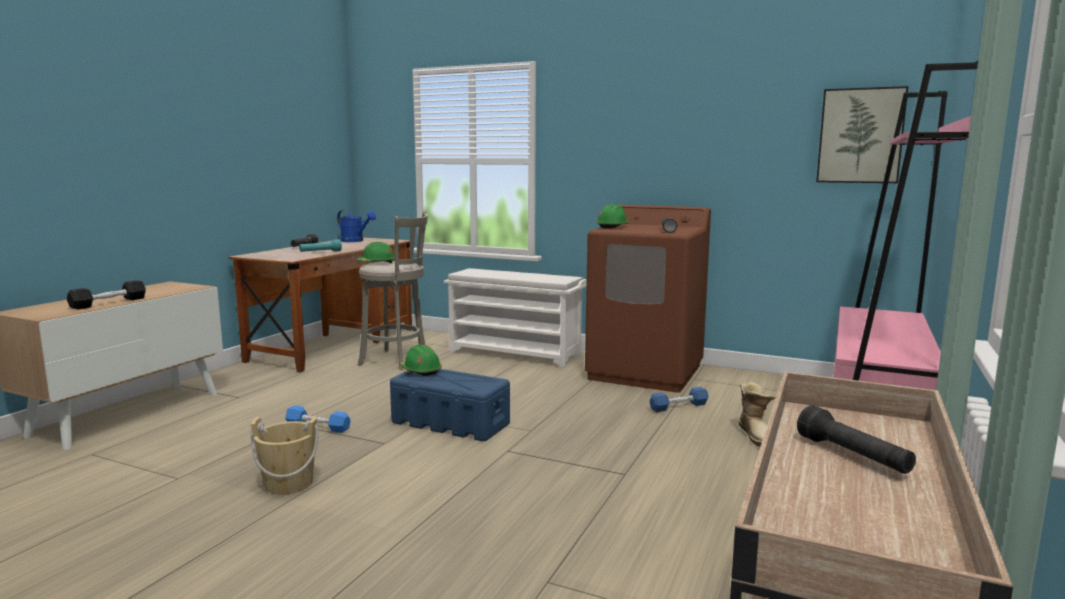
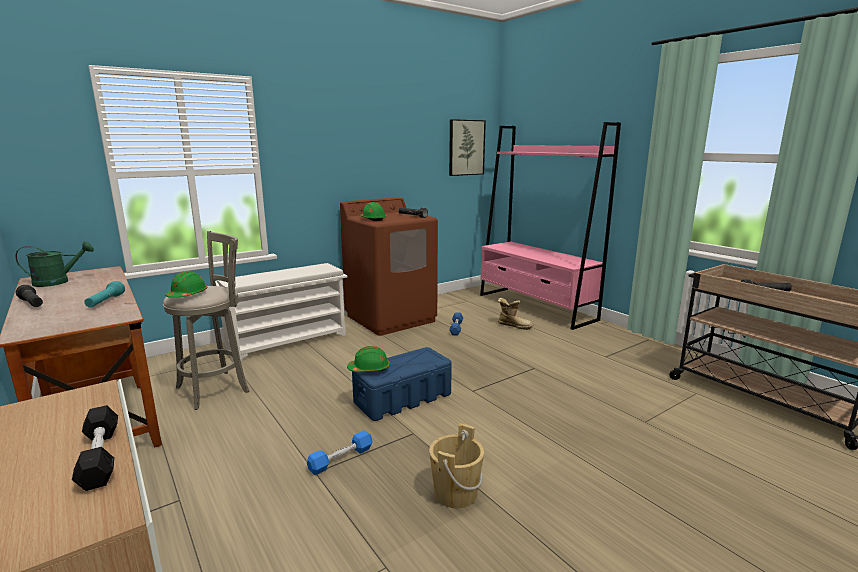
camera: 60 degrees left, 5 degrees up
(355, 241) = (58, 282): blue watering can -> green watering can

